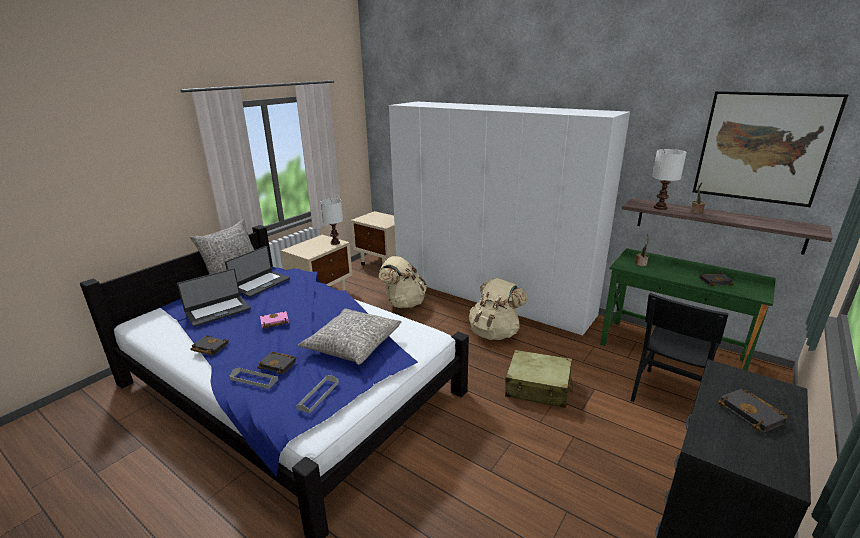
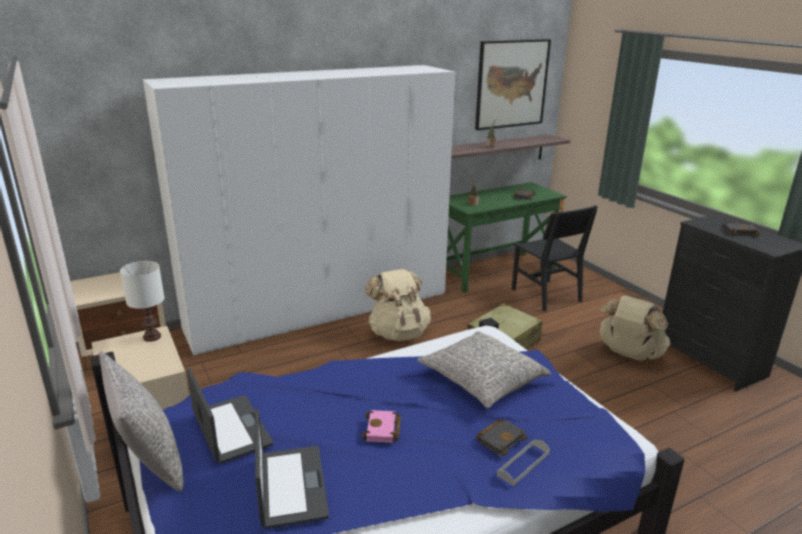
camera: 65 degrees left, 0 degrees up
(208, 348) = (409, 505): black book -> none
(318, 395) = (578, 418): grey tray -> none
(403, 303) = (270, 370): beige backpack -> beige backpack (629, 354)
(660, 208) = (469, 149): white table lamp -> none

